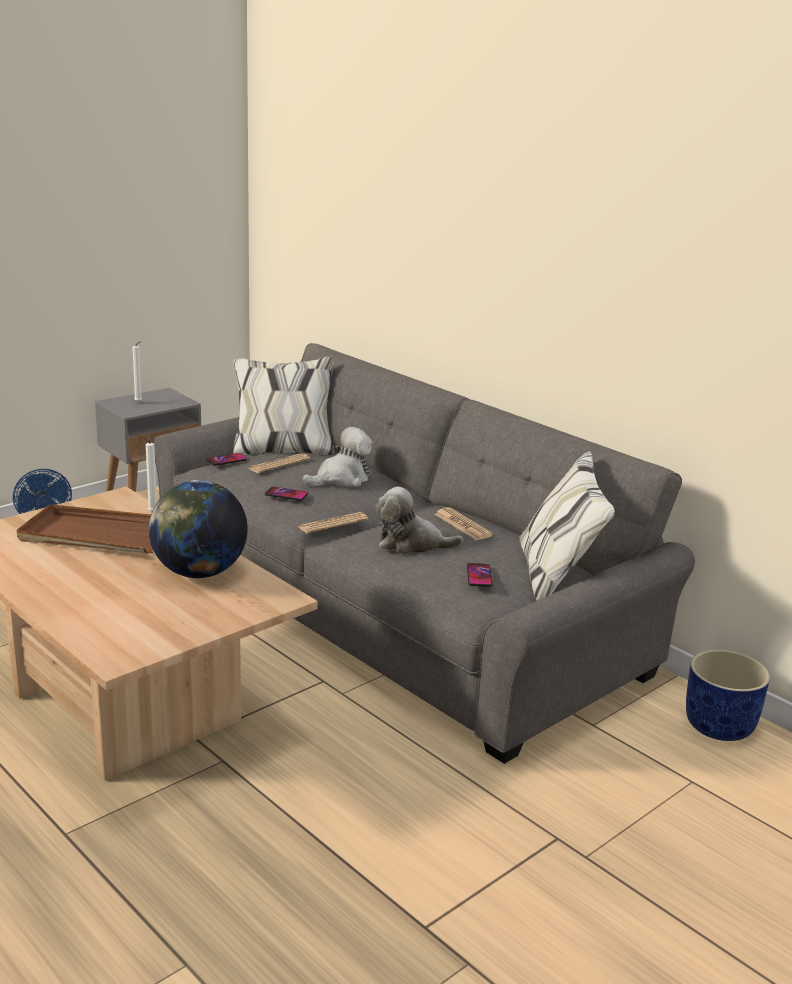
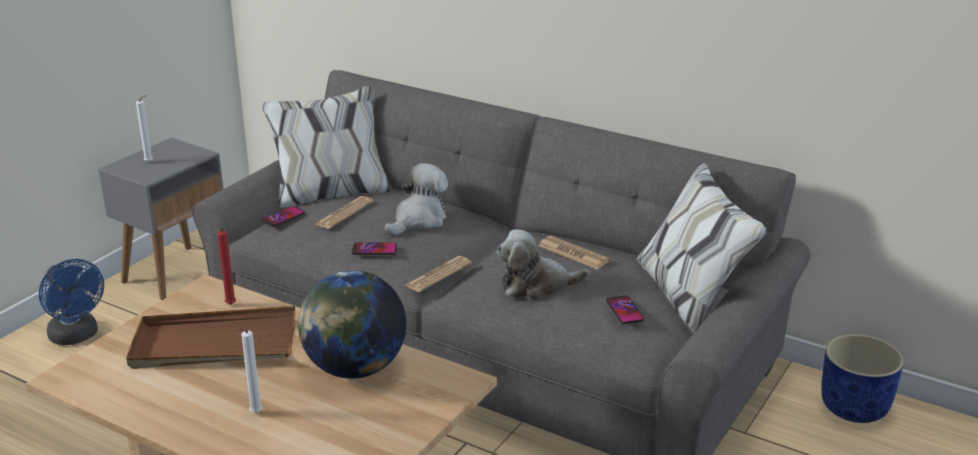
camera: 15 degrees left, 5 degrees up
(130, 511) = (230, 305): none -> red candle
(151, 513) = (255, 303): white candle -> white candle (254, 414)

